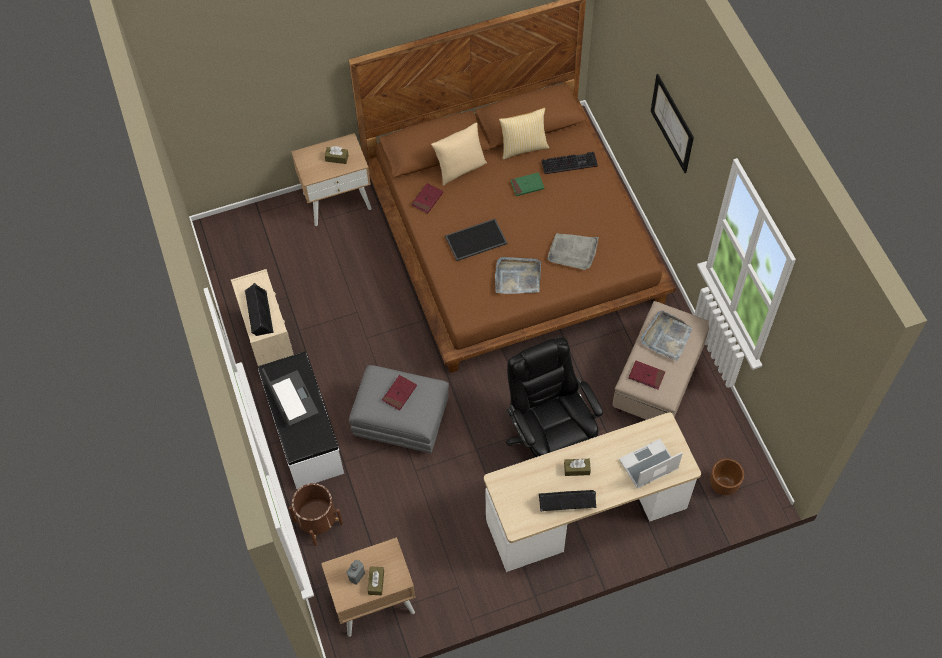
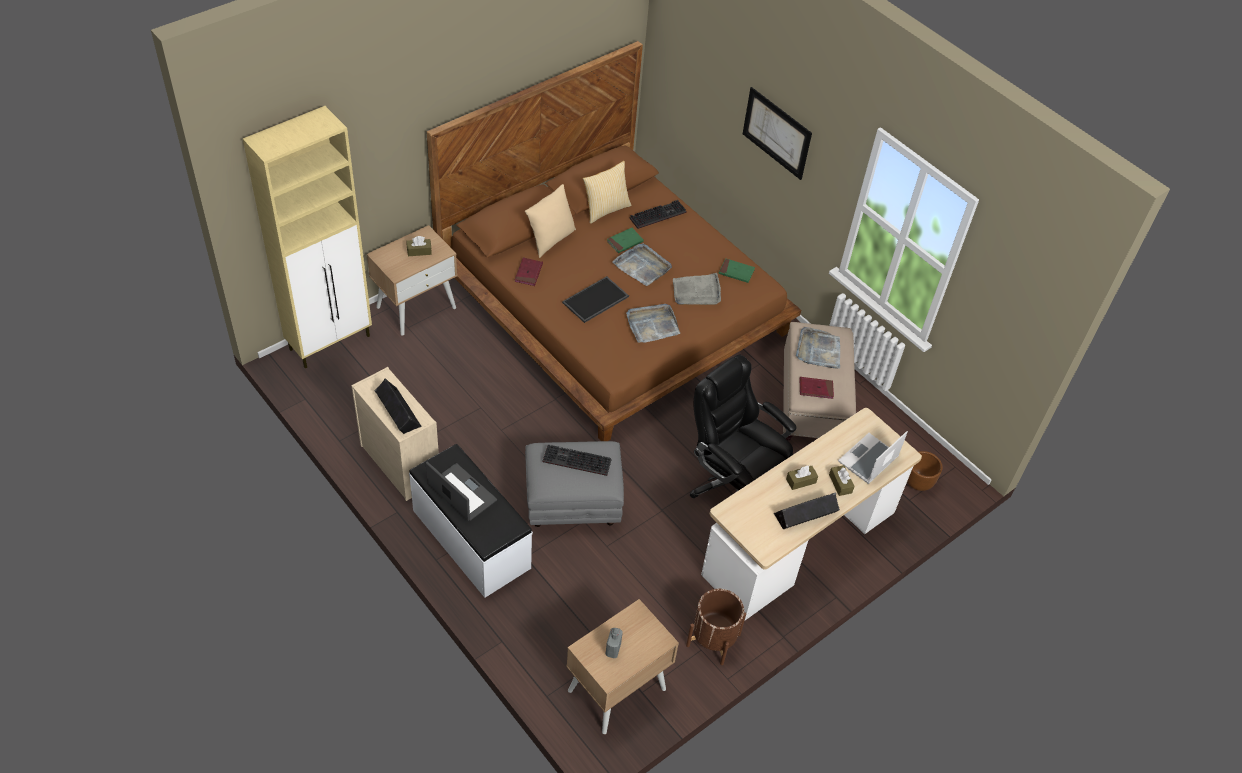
camera: 25 degrees left, 10 degrees down
(253, 219) = (331, 342): none -> beige cabinet
(318, 522) = (522, 625): brown planter -> brown planter (713, 640)
(376, 582) = (637, 650): brown tissue box -> brown tissue box (840, 484)
(399, 393) = (575, 462): red book -> keyboard
(533, 214) = (642, 266): none -> grey tray
(619, 239) = (736, 272): none -> green book

